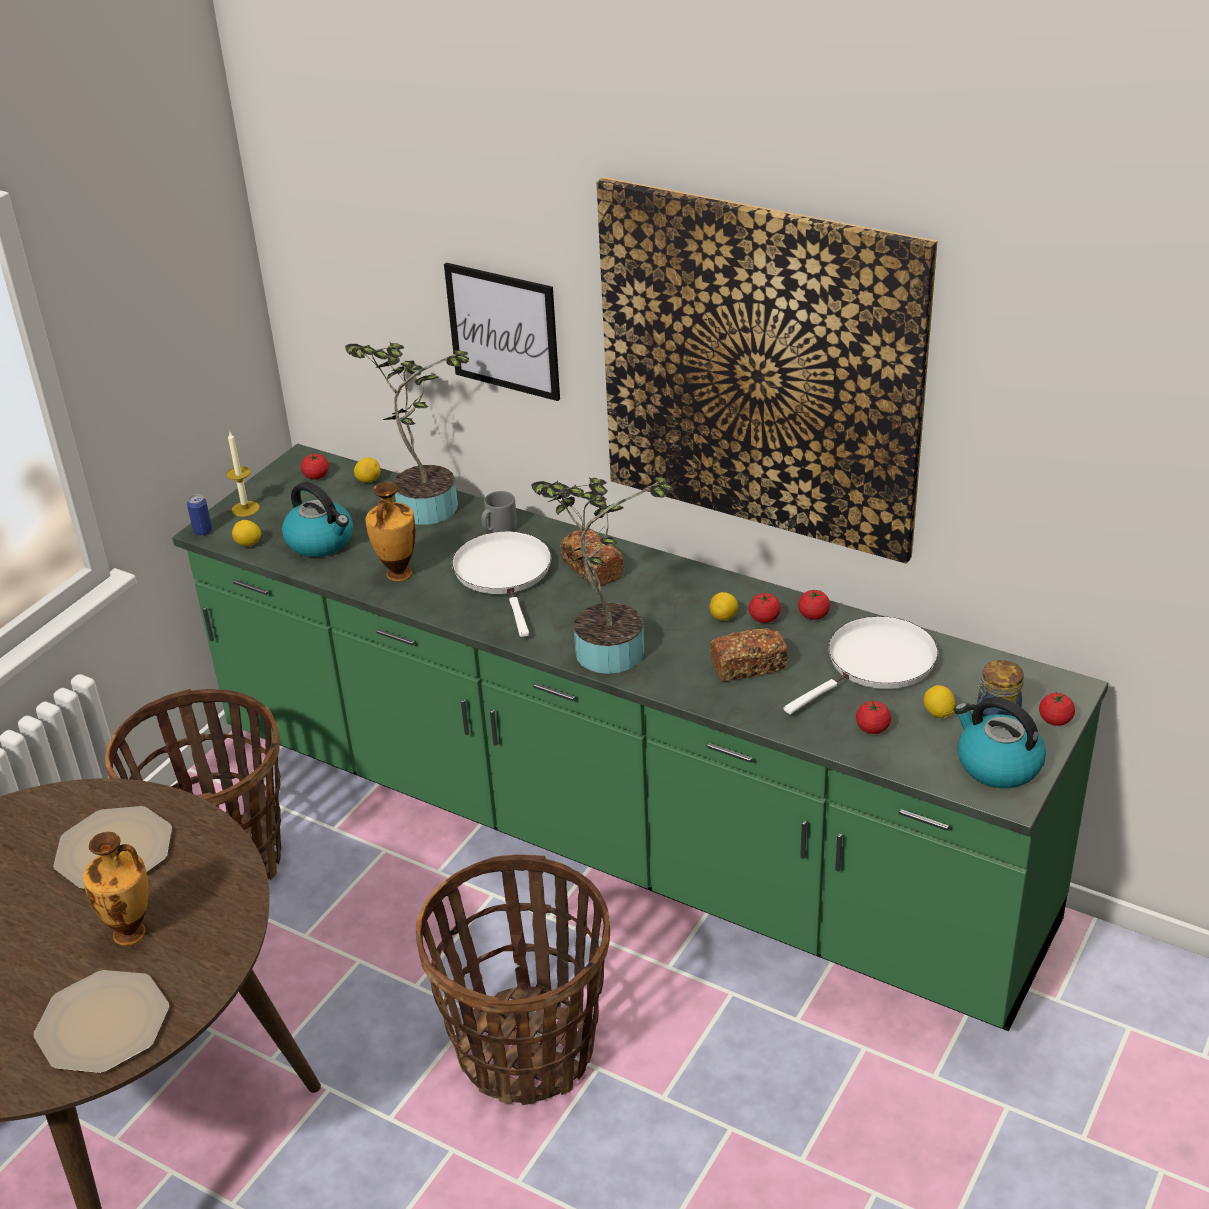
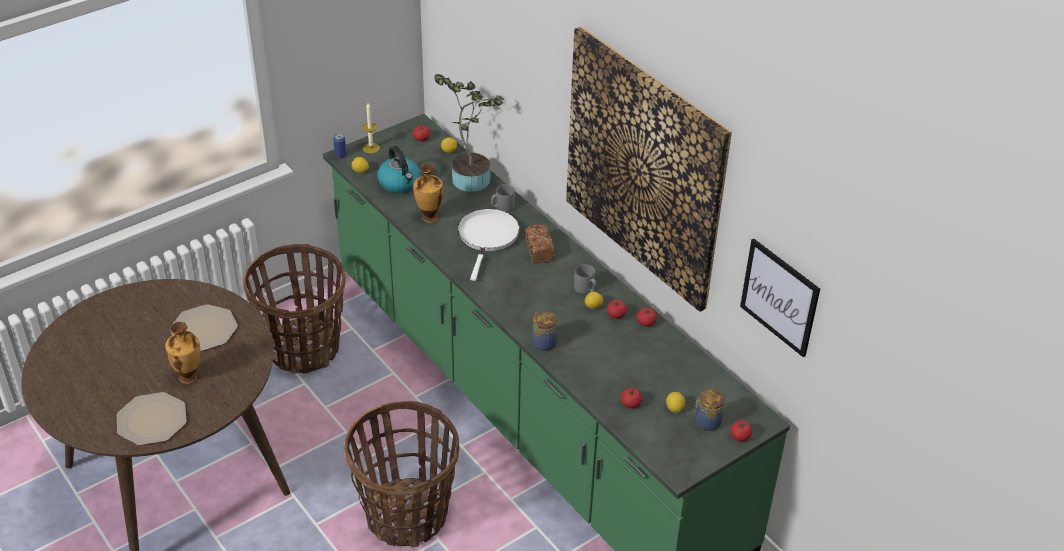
camera: 20 degrees right, 5 degrees up
(503, 331) = (527, 92): picture -> picture (779, 297)
(604, 647) = (514, 302): potted plant -> none
(686, 687) = (543, 342): none -> jar
(696, 598) = (585, 289): none -> grey mug
(748, 666) = (587, 342): bread -> none
(876, 663) = (661, 366): white frying pan -> none
(997, 765) = (685, 451): kettle -> none

